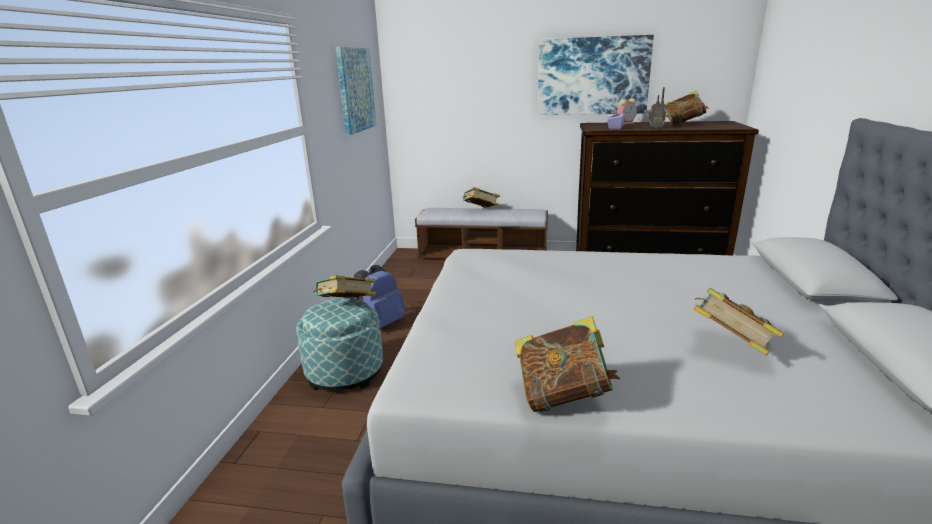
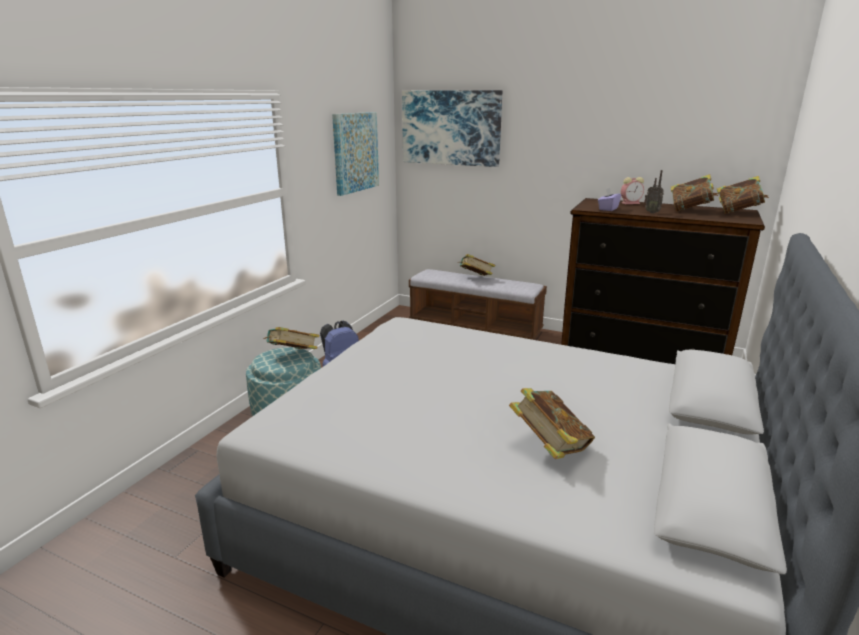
camera: 15 degrees right, 0 degrees up
(563, 396) = (364, 459): book -> book (738, 212)
(592, 76) = (602, 150): picture -> picture (451, 128)

